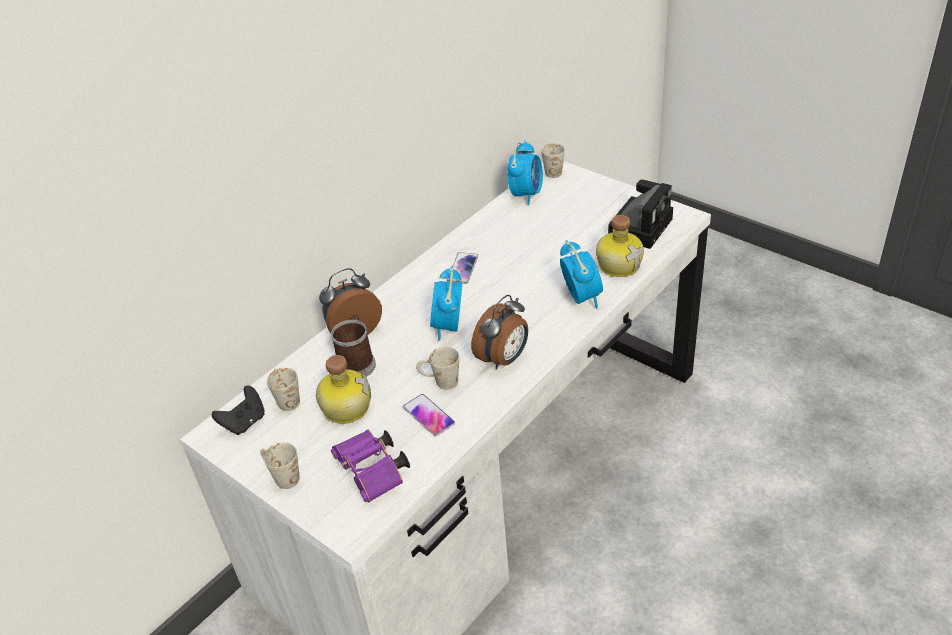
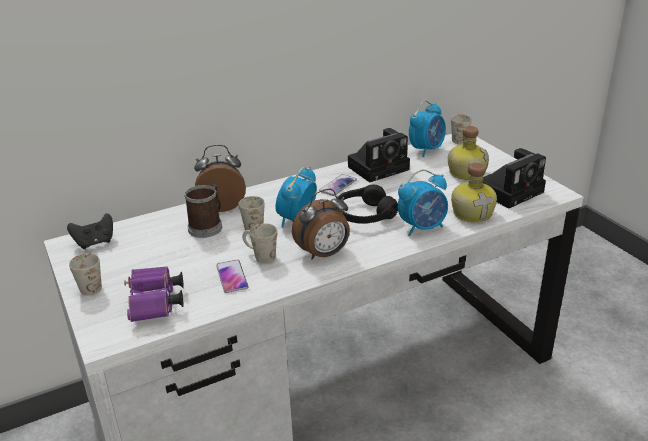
camera: 20 degrees right, 10 degrees down
(286, 398) = (137, 235): white mug -> white mug (253, 225)
(345, 406) = (174, 252): bottle -> bottle (465, 172)
(492, 232) = (380, 167): none -> camera
(513, 298) = (364, 214): none -> black headphones
(581, 297) = (422, 228): alarm clock -> alarm clock turned 60 degrees clockwise

